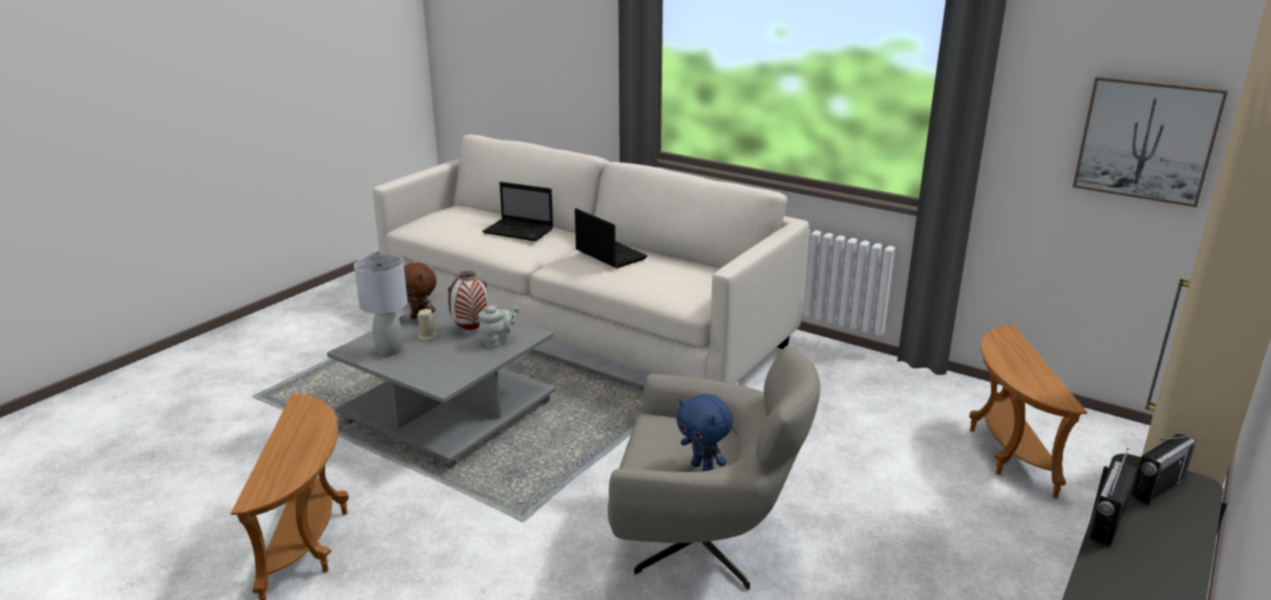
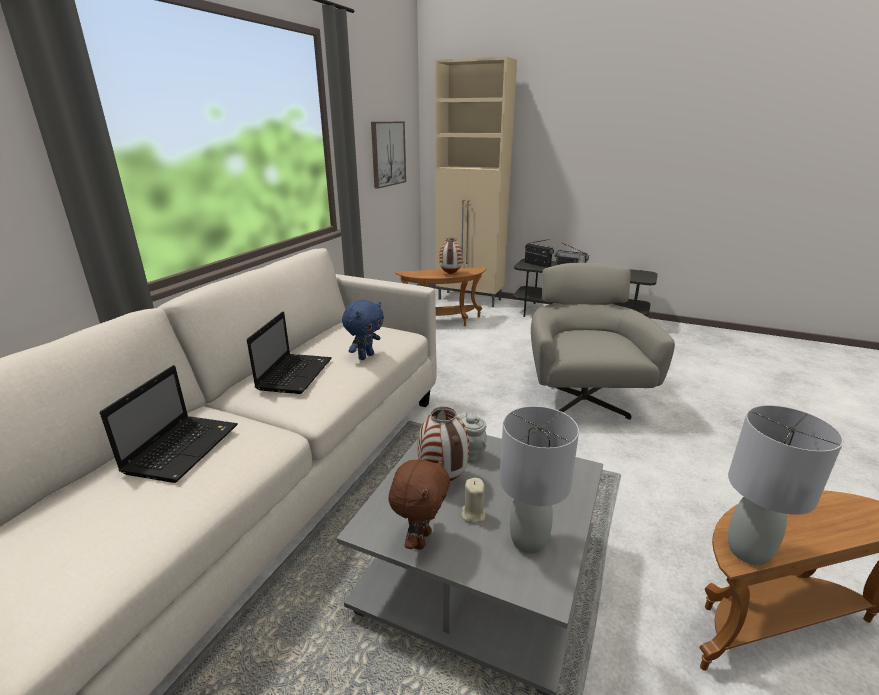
camera: 100 degrees left, 0 degrees up
(299, 407) = (748, 552): none -> grey table lamp
(609, 254) = (295, 373): laptop -> laptop turned 150 degrees clockwise
(703, 468) = (611, 336): blue plush toy -> blue plush toy (365, 356)
(1012, 369) = (450, 274): none -> vase

